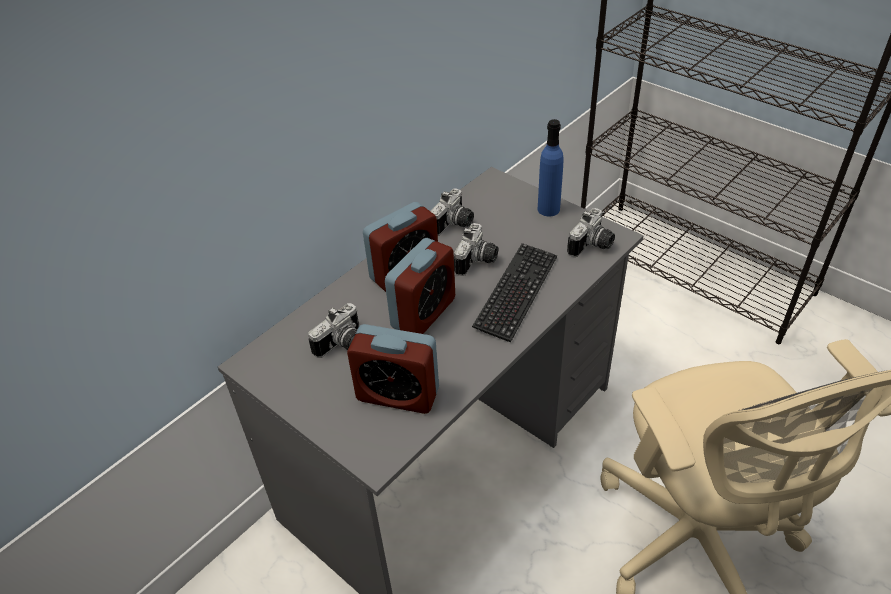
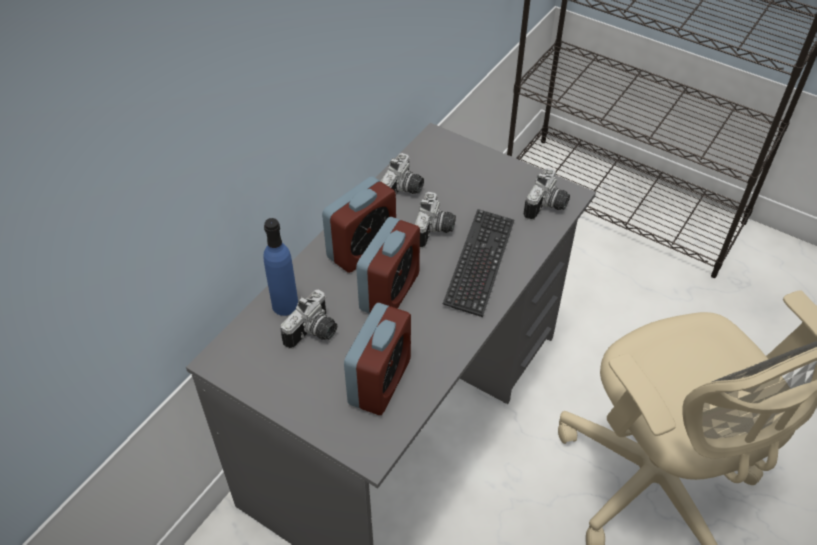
camera: 10 degrees left, 5 degrees up
(398, 394) = (380, 381): alarm clock -> alarm clock turned 75 degrees counterclockwise
(548, 209) = (497, 168): blue bottle -> blue bottle (285, 305)

